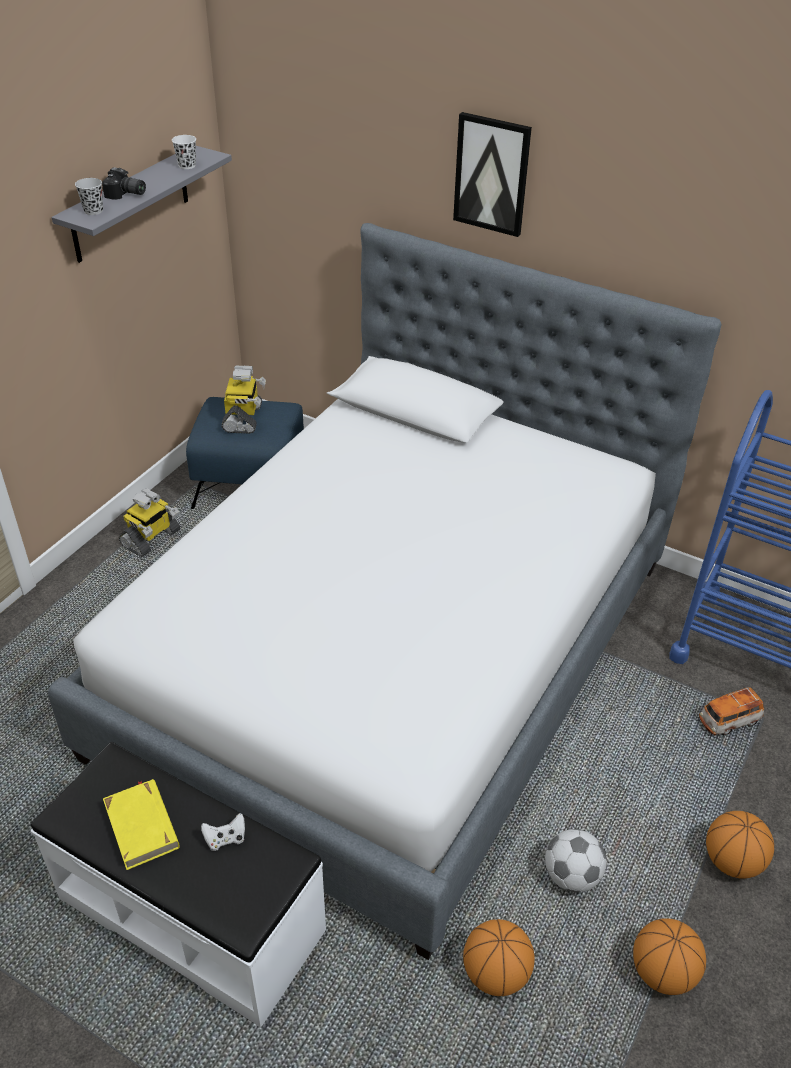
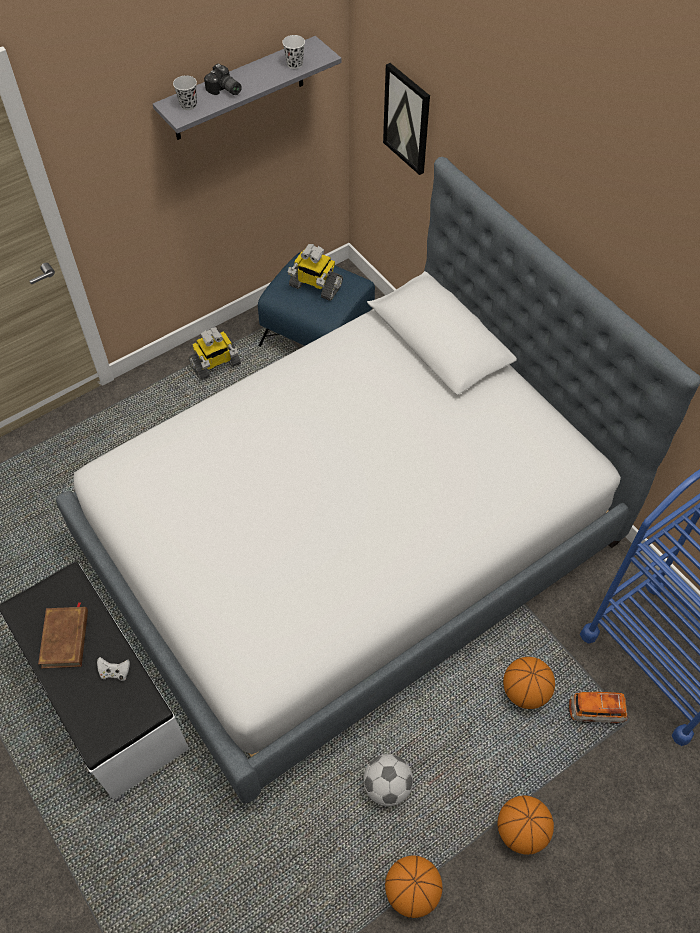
camera: 25 degrees right, 15 degrees up
(142, 826) = (65, 639): yellow book -> brown book
(244, 418) = (315, 286): toy robot -> toy robot turned 90 degrees clockwise
(492, 174) = (546, 160): picture -> picture (407, 119)
(495, 973) = (289, 835): basketball -> basketball (525, 691)

